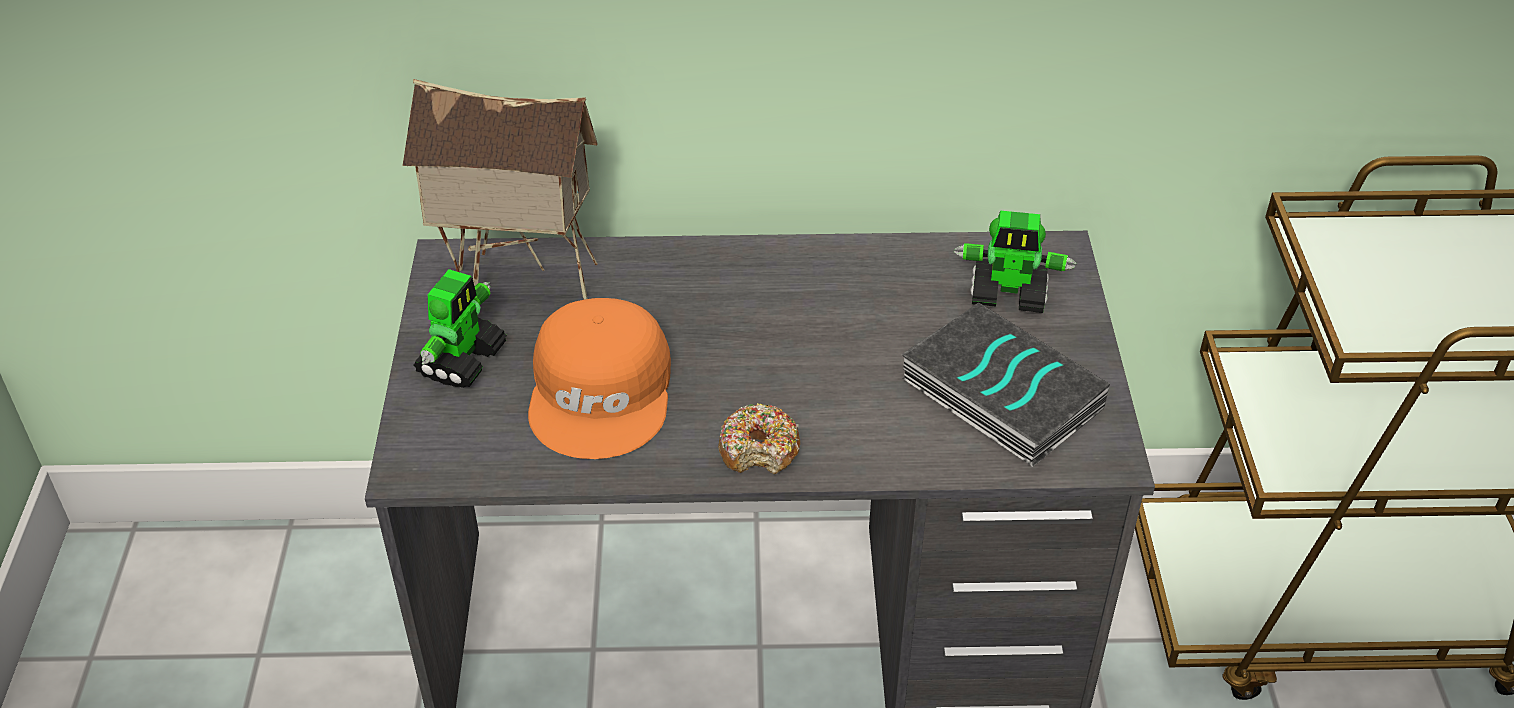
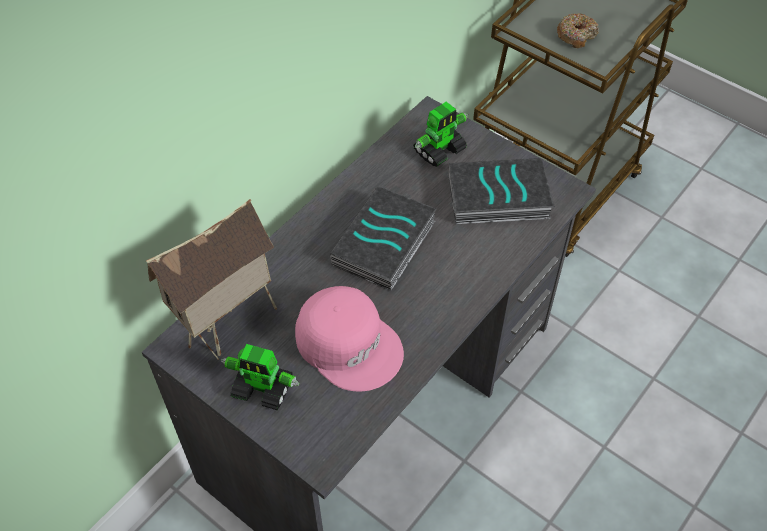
camera: 50 degrees left, 10 degrees up
(463, 359) = (263, 389): toy robot -> toy robot turned 135 degrees clockwise
(603, 392) = (349, 343): orange cap -> pink cap
(759, 450) = (449, 307): donut -> donut (576, 35)
(789, 336) = (385, 245): none -> book

